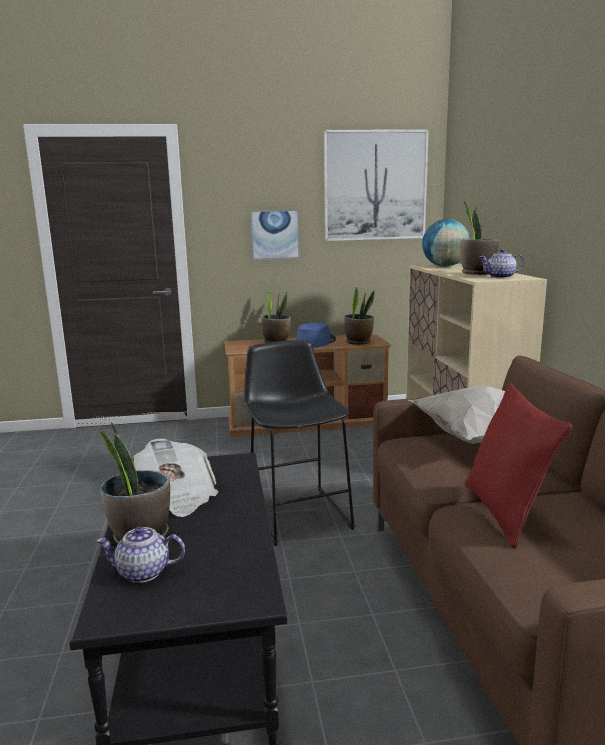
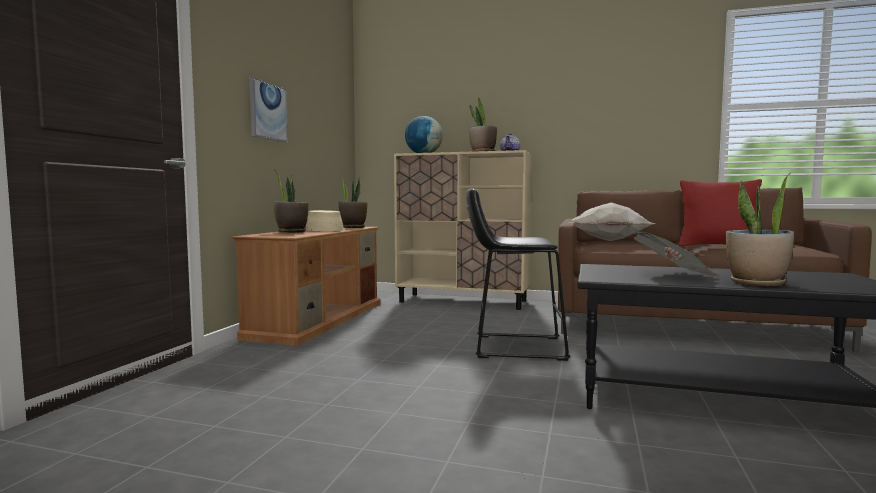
camera: 65 degrees left, 10 degrees down
(144, 572) = (820, 284): teapot -> none
(315, 342) = (322, 230): blue hat -> beige hat
(375, 186) = (325, 84): picture -> none

